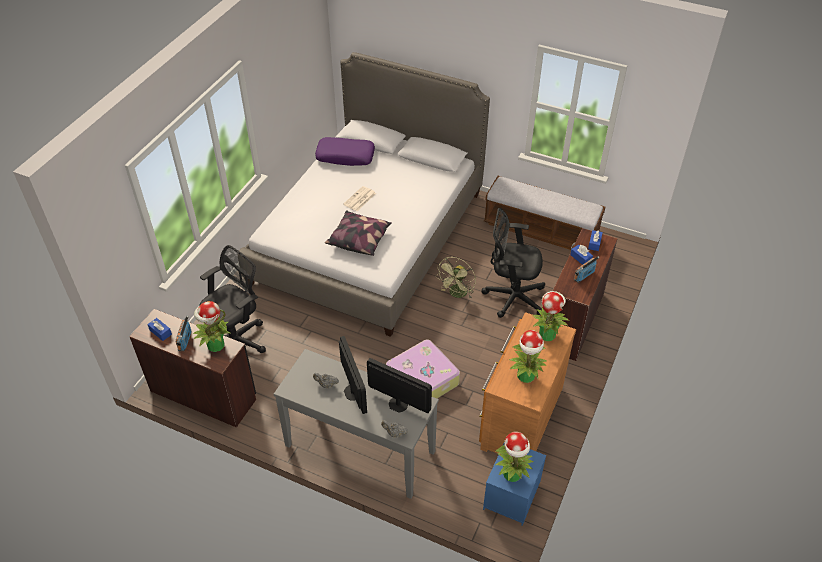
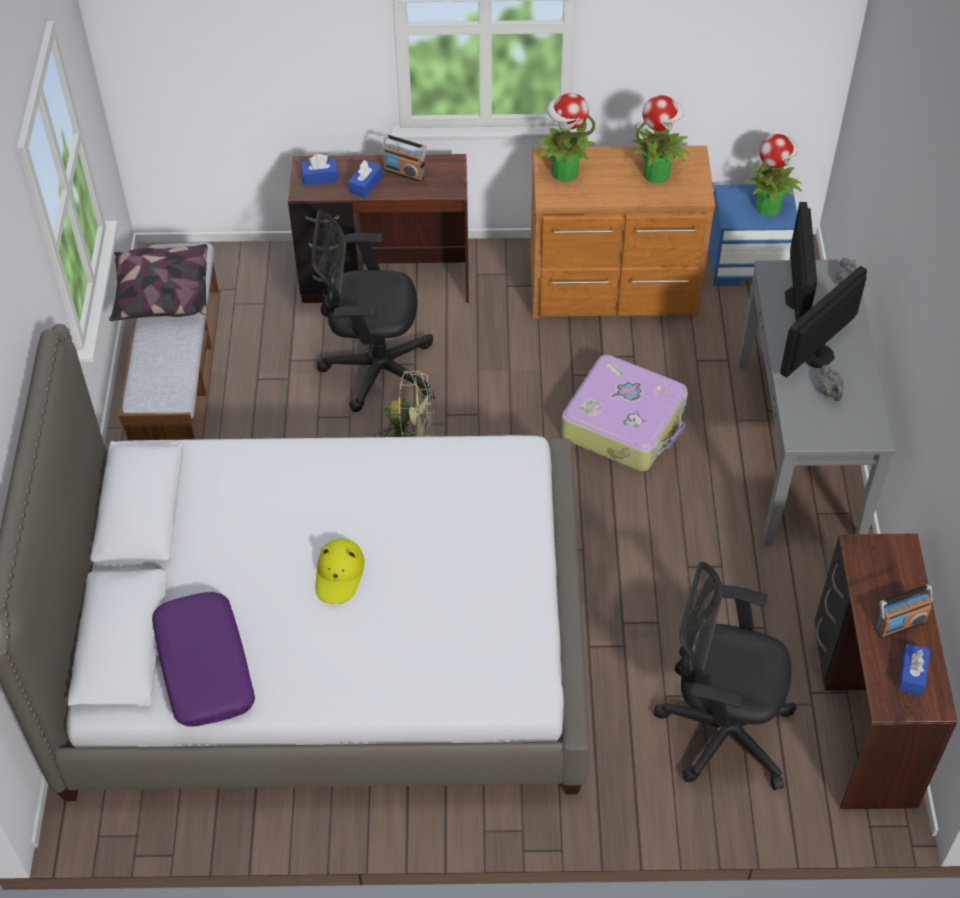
camera: 115 degrees left, 5 degrees up
(215, 345) = (875, 573): potted plant -> none
(359, 199) = (339, 574): newspaper -> yellow hat
(359, 239) = (455, 526): pillow -> pillow (162, 295)
(511, 297) = (374, 370): black office chair -> black office chair turned 105 degrees clockwise

